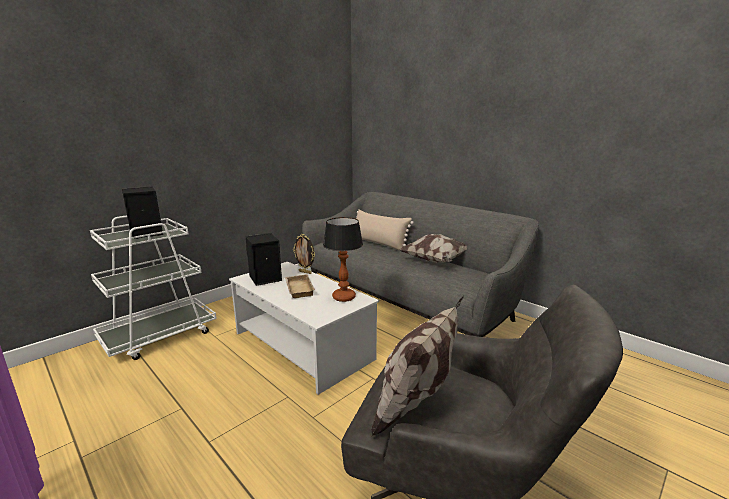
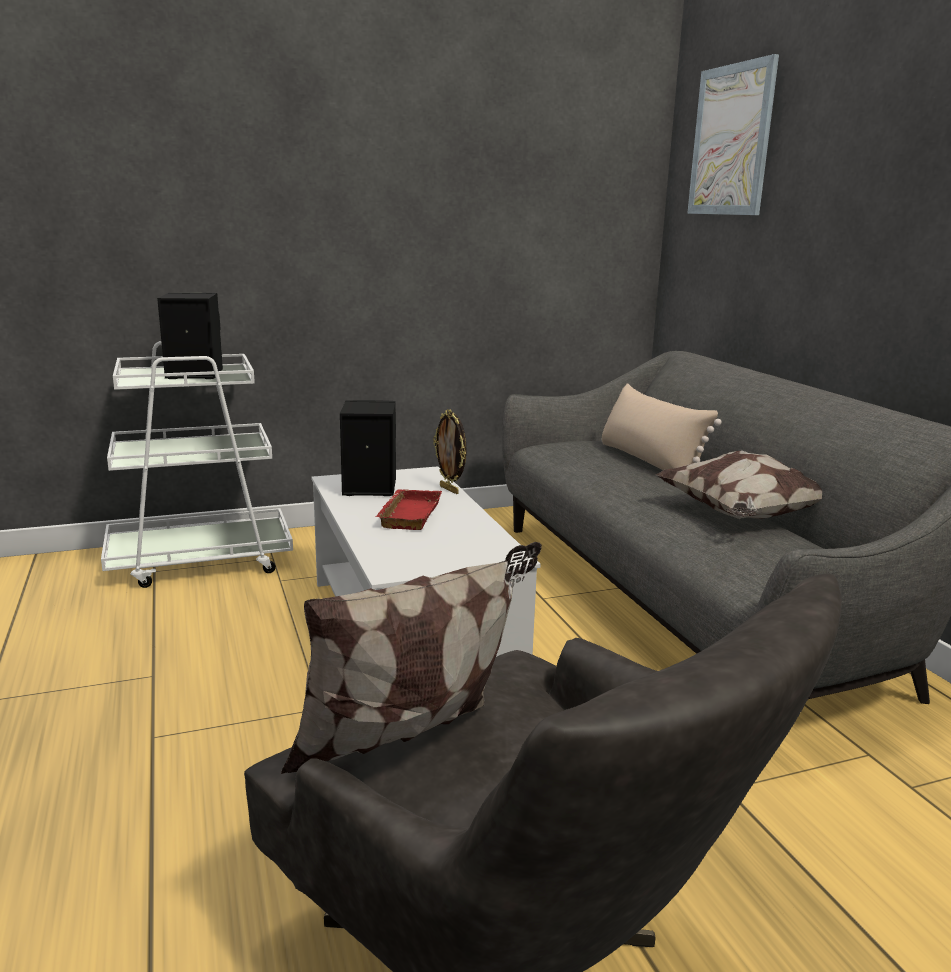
camera: 25 degrees right, 0 degrees up
(298, 289) = (407, 514): beige tray -> red tray
(343, 297) = (475, 544): table lamp -> none
(385, 99) = (731, 141): none -> picture

